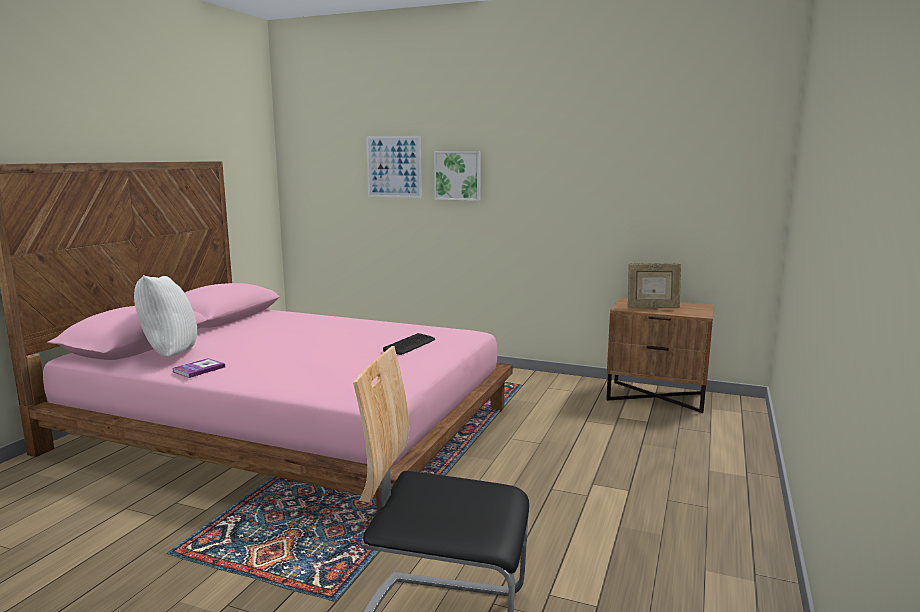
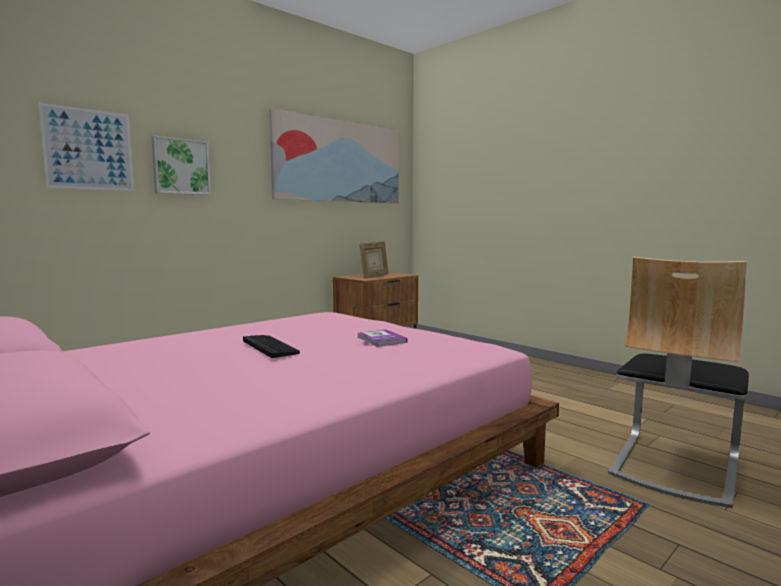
camera: 65 degrees left, 5 degrees down
(169, 355) = (162, 420): white pillow -> none
(199, 369) = (287, 403): book -> book (381, 339)
(410, 345) = (341, 326): keyboard -> keyboard (270, 346)
(644, 156) = (339, 161): none -> picture

